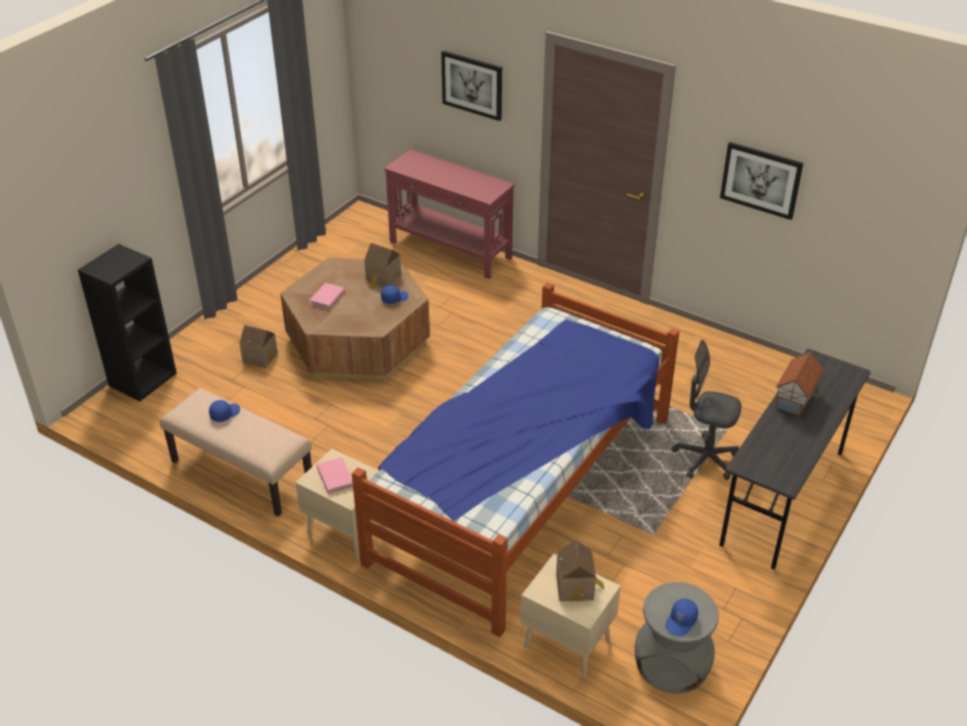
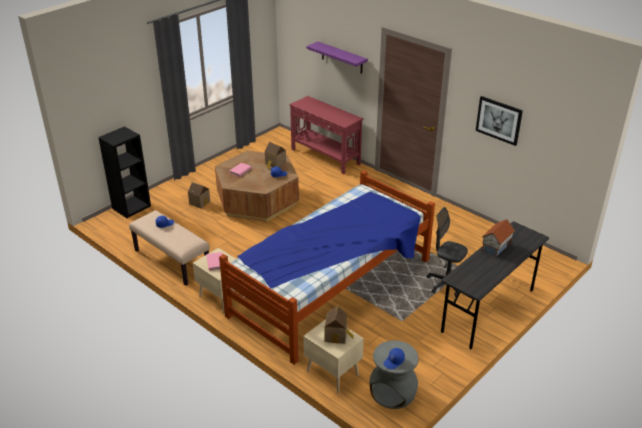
camera: 10 degrees right, 5 degrees down
(472, 85) = (342, 58): picture -> purple shelf

